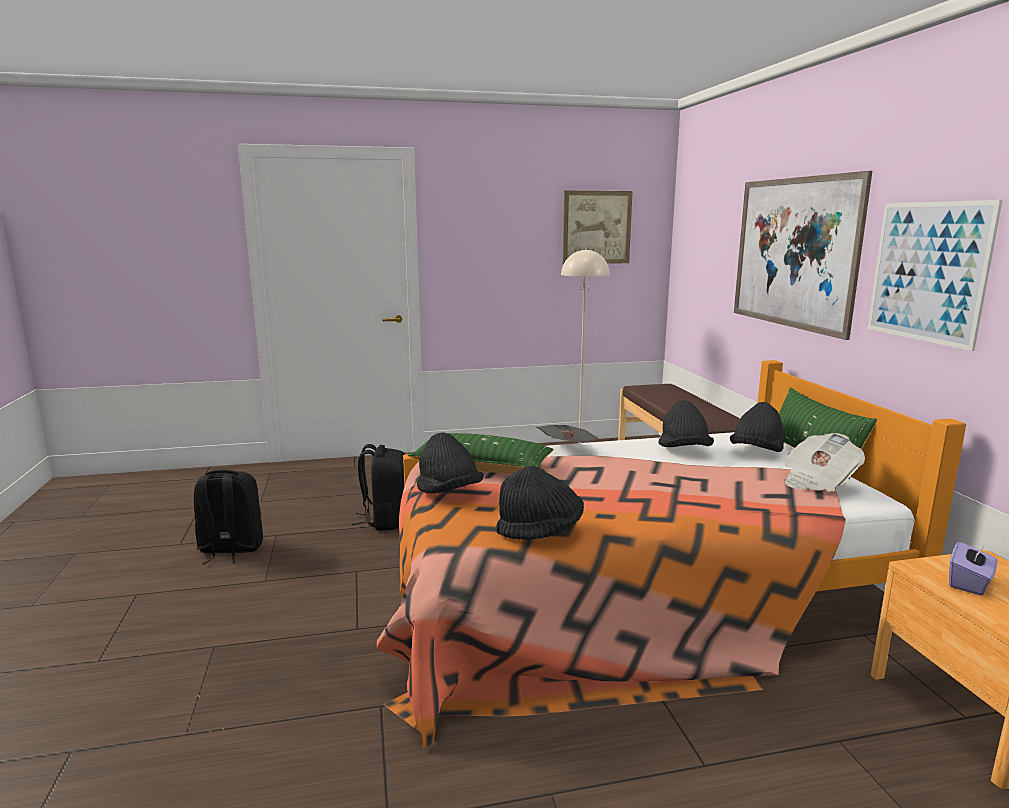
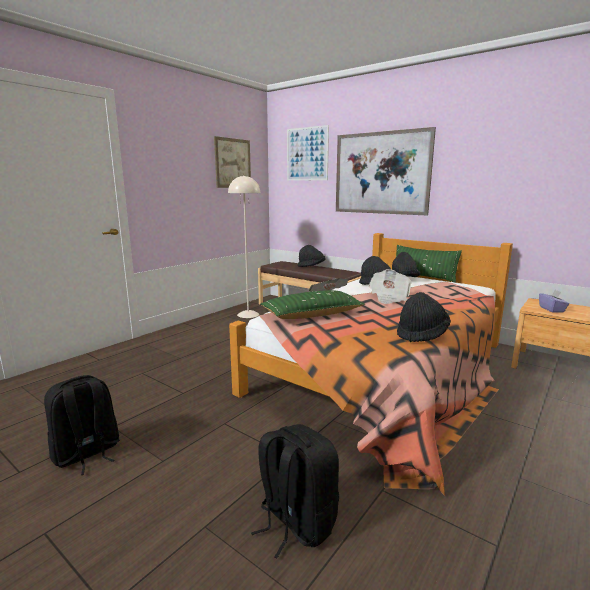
camera: 40 degrees left, 0 degrees up
(386, 520) = (188, 385): black backpack -> black backpack (295, 523)
(448, 492) = (330, 331): black hat -> black hat (311, 266)
(817, 481) = (454, 284): newspaper -> newspaper (389, 298)
(928, 272) = (477, 175): picture -> picture (307, 154)

